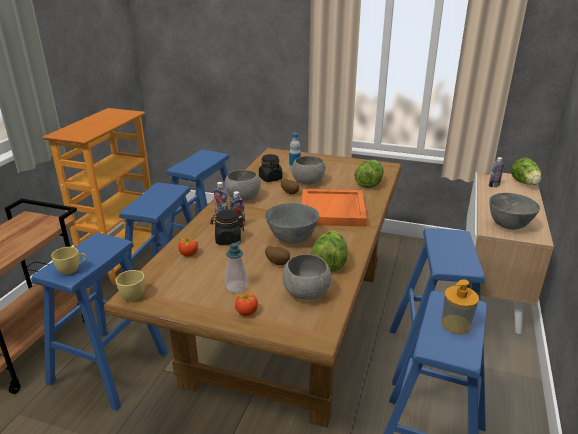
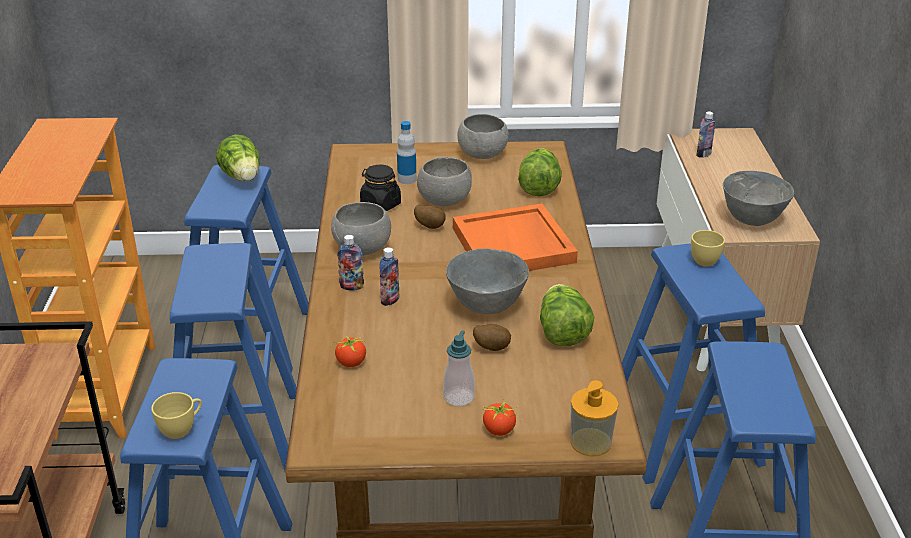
camera: 20 degrees left, 5 degrees up
(135, 294) = (321, 443): yellow cup -> yellow cup (704, 259)
(228, 240) = (392, 326): black jar -> none
(307, 293) = (560, 383): grey bowl -> grey bowl (483, 155)
(455, 324) = (761, 381): soap dispenser -> soap dispenser (591, 442)
(525, 183) = (743, 143): lettuce -> lettuce (242, 178)

